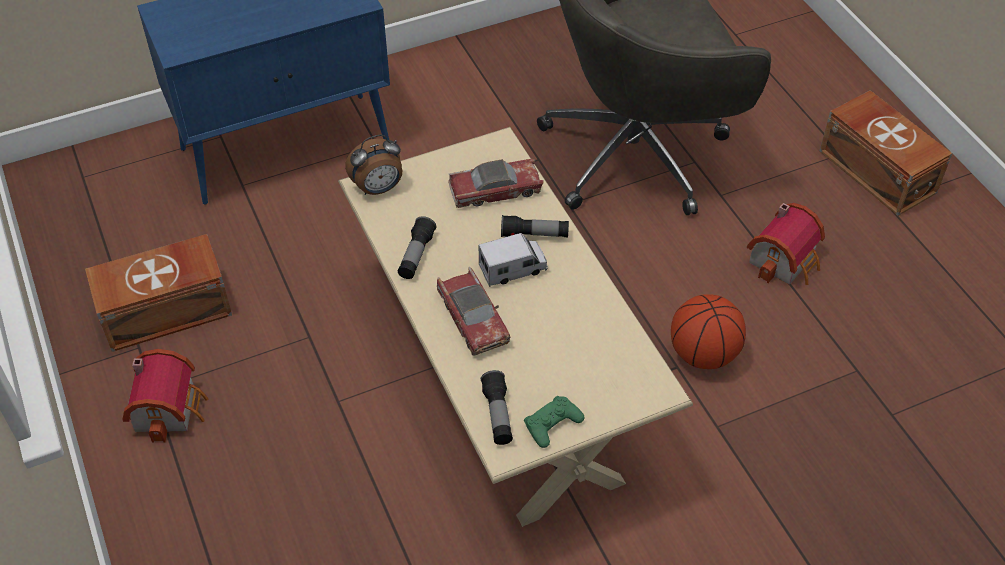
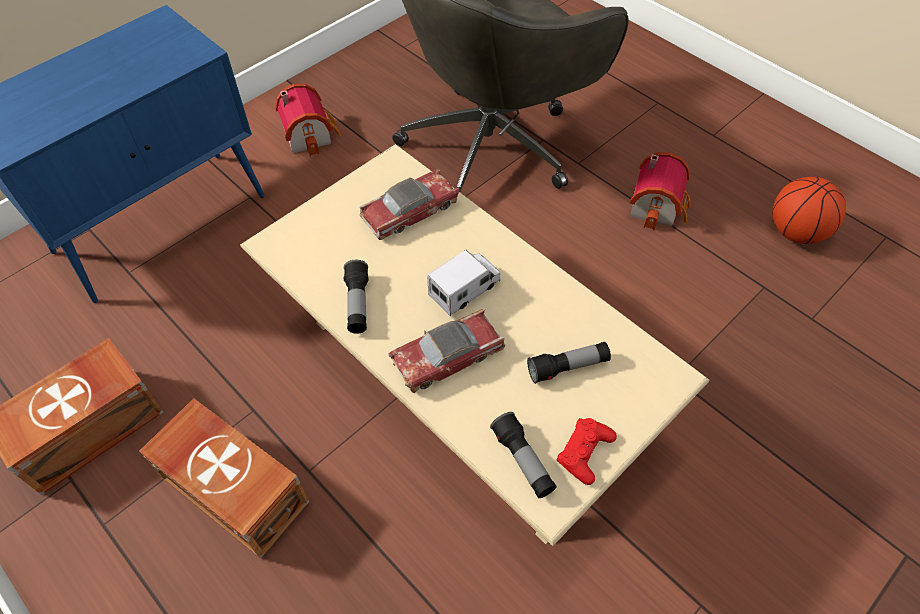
camera: 20 degrees left, 5 degrees up
(170, 408) = (129, 539): toy house -> toy house (310, 134)
(378, 189) = (287, 242): alarm clock -> none
(472, 318) = (447, 357): toy car -> toy car turned 105 degrees clockwise
(534, 235) = (470, 246): flashlight -> flashlight (567, 367)
(552, 424) = (585, 452): green game controller -> red game controller
(703, 354) = (630, 312): basketball -> basketball (795, 232)
(877, 170) = (692, 109): brown storage box -> brown storage box (235, 487)

